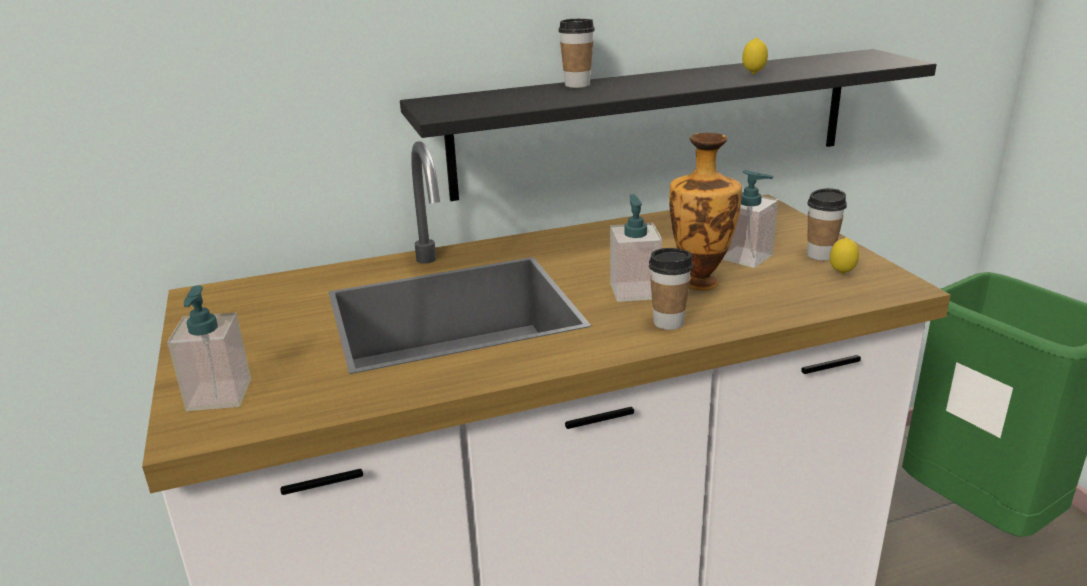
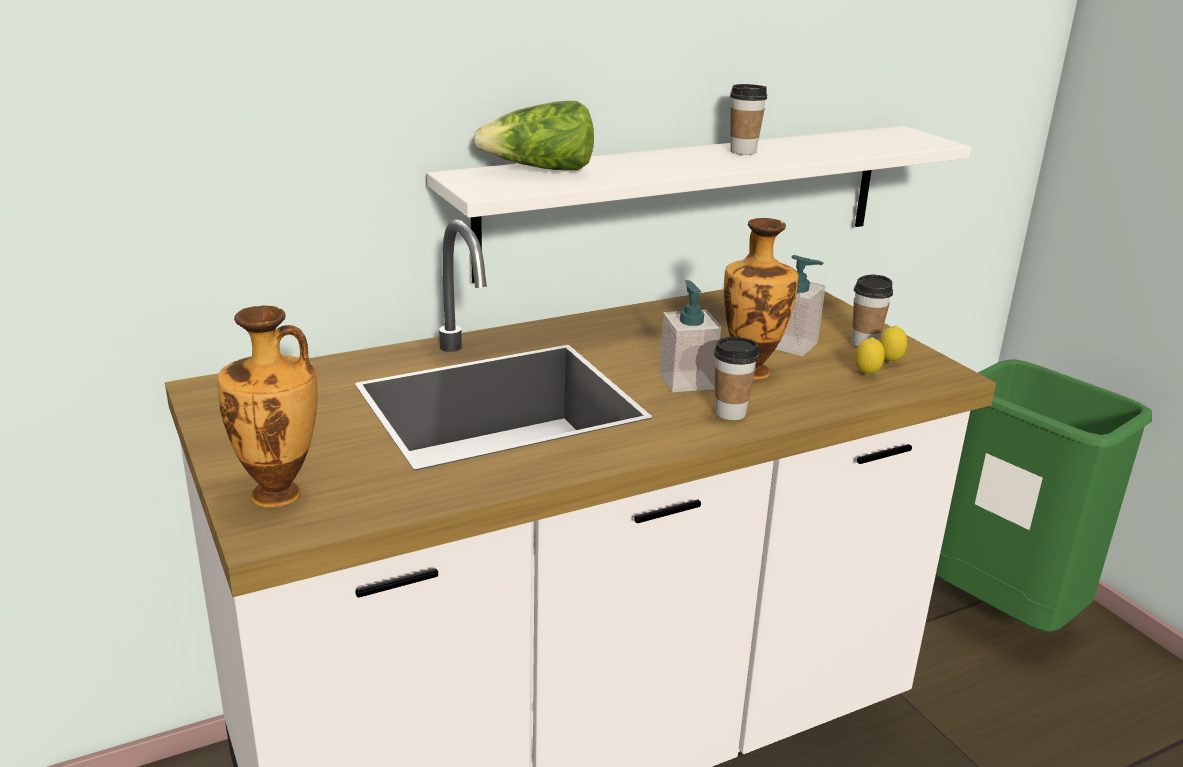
camera: 10 degrees left, 0 degrees up
(219, 395) = (280, 495): soap dispenser -> vase
(503, 95) = (540, 170): none -> lettuce
(577, 85) = (614, 160): cup -> cup (743, 151)
(655, 122) = (687, 199): black shelf -> white shelf
(753, 74) = (793, 153): lemon -> lemon (866, 375)

